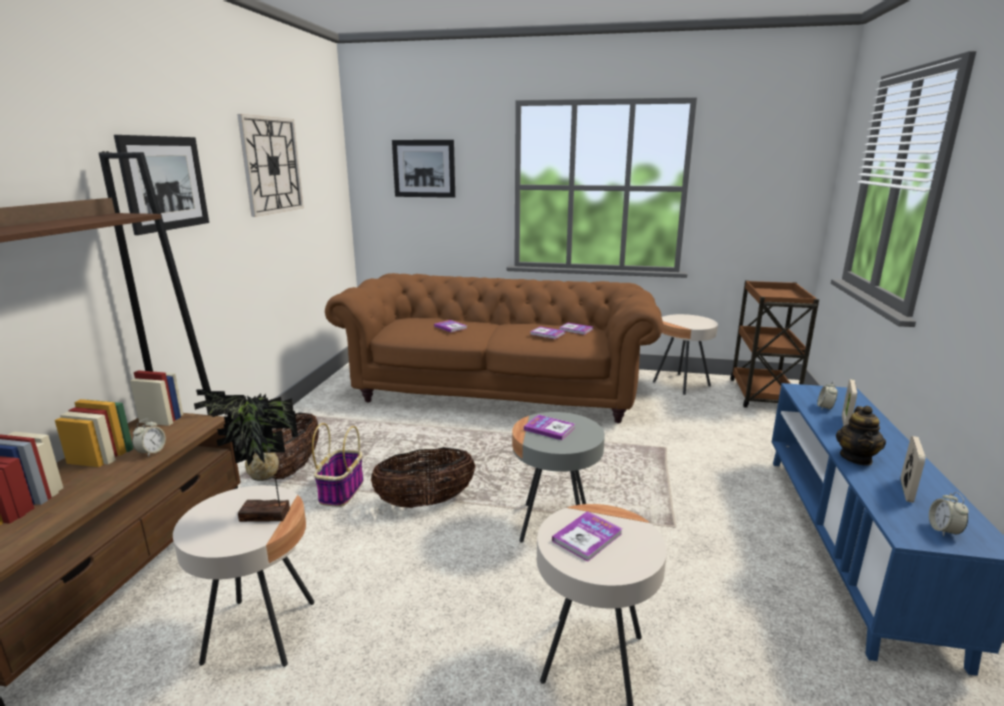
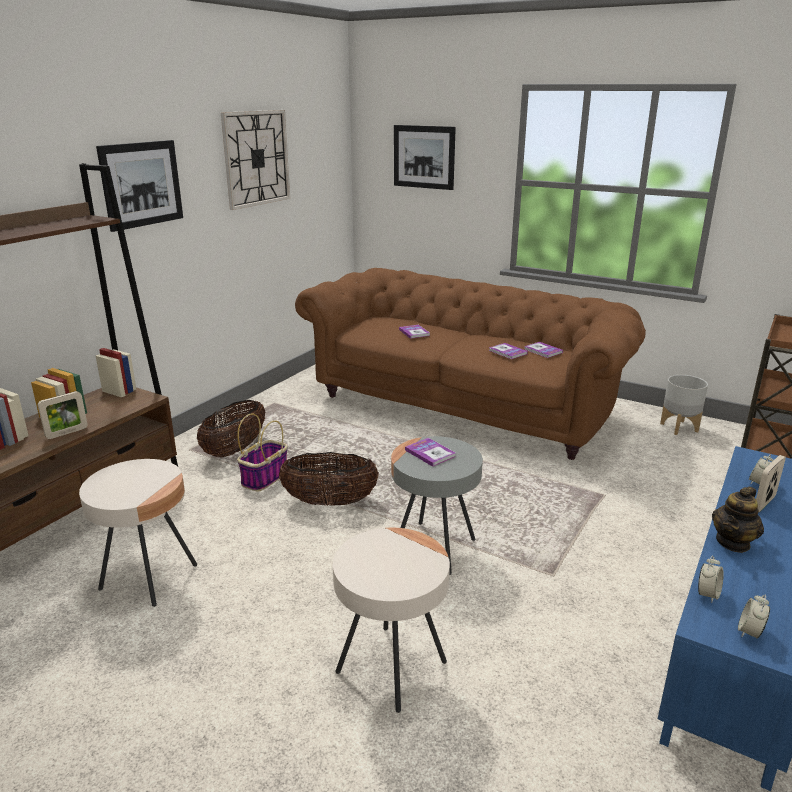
camera: 20 degrees right, 5 degrees up
(151, 452) = (97, 418): alarm clock -> alarm clock (707, 594)
(265, 517) = (148, 485): potted plant -> none
(587, 537) = (381, 556): book -> none
(681, 384) = (679, 427): beige side table -> grey planter
(906, 491) = (753, 586): picture frame -> picture frame (67, 433)

